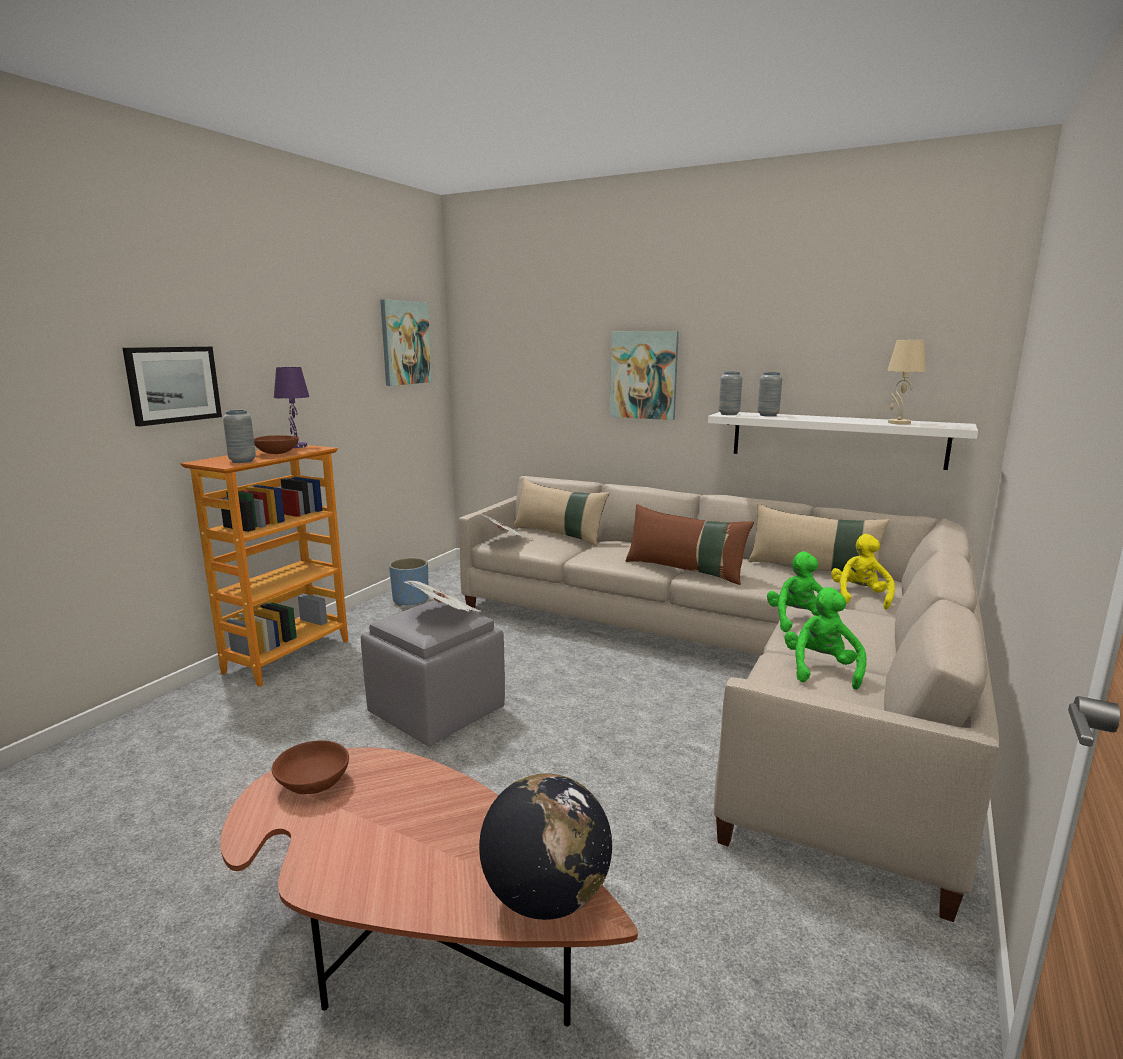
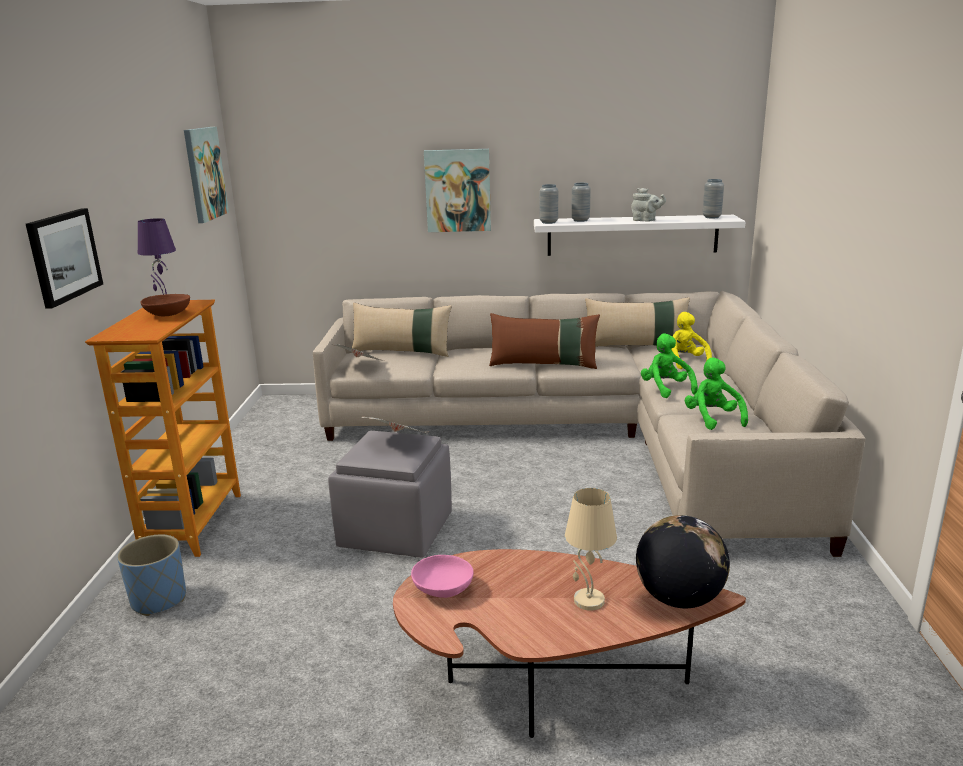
camera: 25 degrees left, 5 degrees up
(242, 461) = (153, 329): grey vase -> grey vase (711, 217)
(314, 783) = (443, 589): brown bowl -> pink bowl
(411, 600) = (260, 444): blue planter -> blue planter (159, 599)
(844, 420) = (646, 220): none -> grey teapot
(898, 423) = (685, 219): beige table lamp -> beige table lamp (588, 600)

